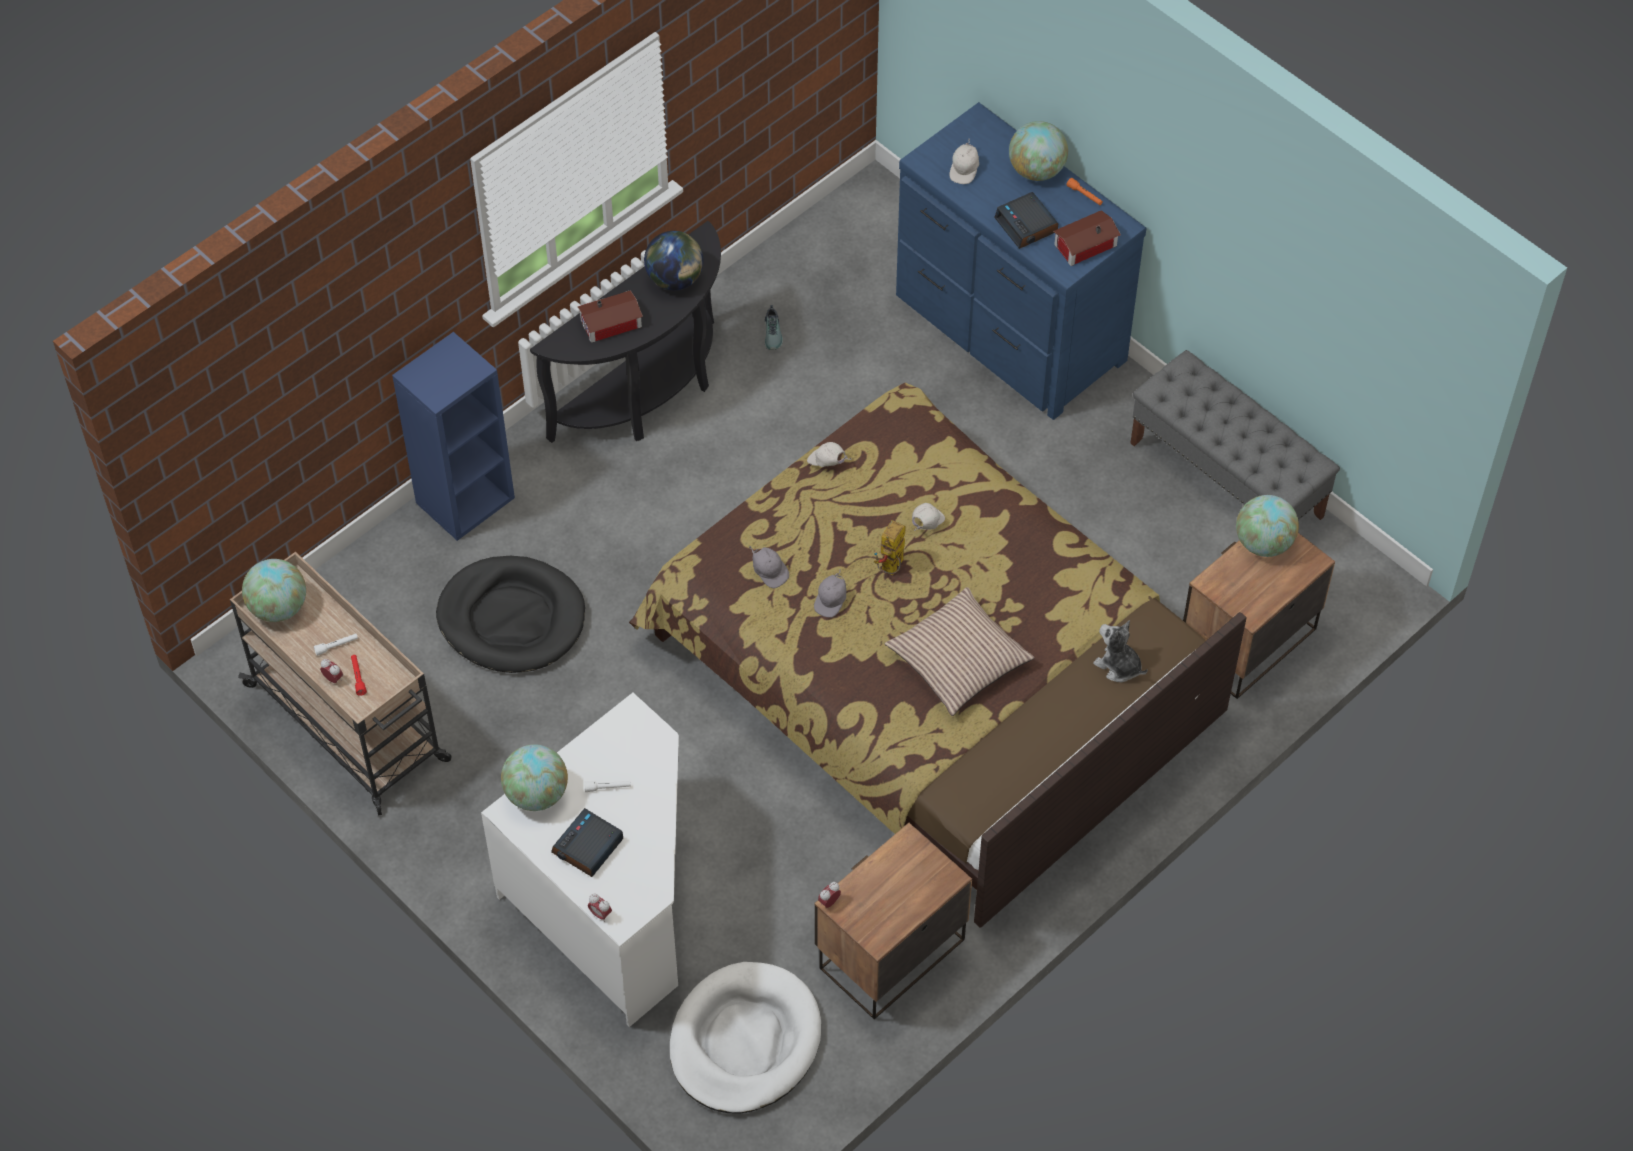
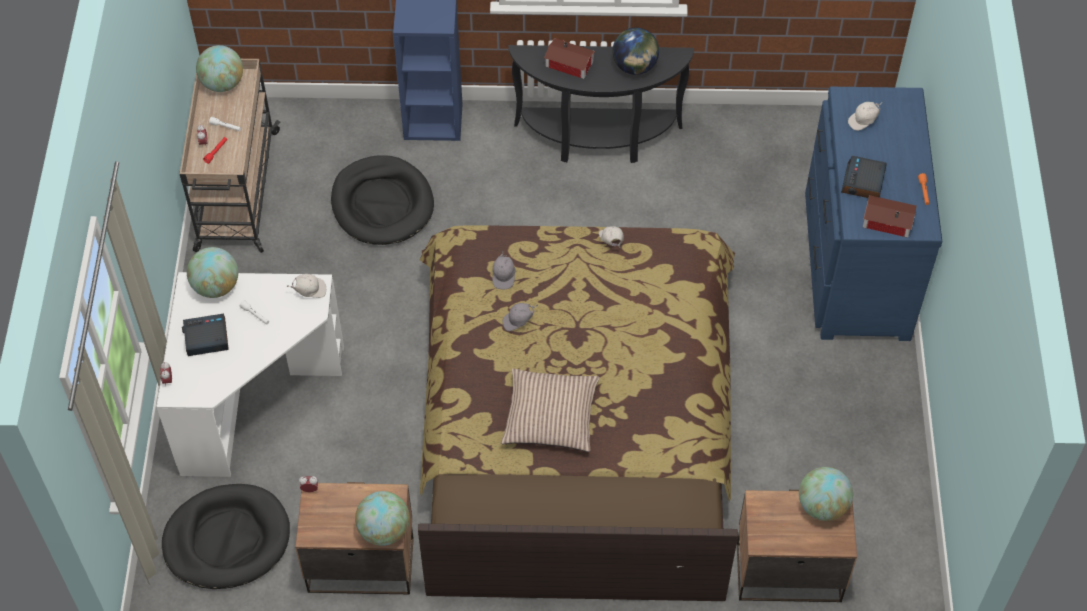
camera: 45 degrees right, 0 degrees up
(744, 1041) = (227, 539): white dog bed -> black dog bed
(773, 333) = (709, 160): shoe -> none
(891, 569) = (574, 332): toy robot -> none
(926, 523) = (627, 322): white cap -> white cap (309, 290)
(1036, 171) = (910, 154): globe -> globe (384, 530)
(1118, 666) = (643, 503): plush toy -> none
(1227, 480) = (890, 463): grey bench -> none

